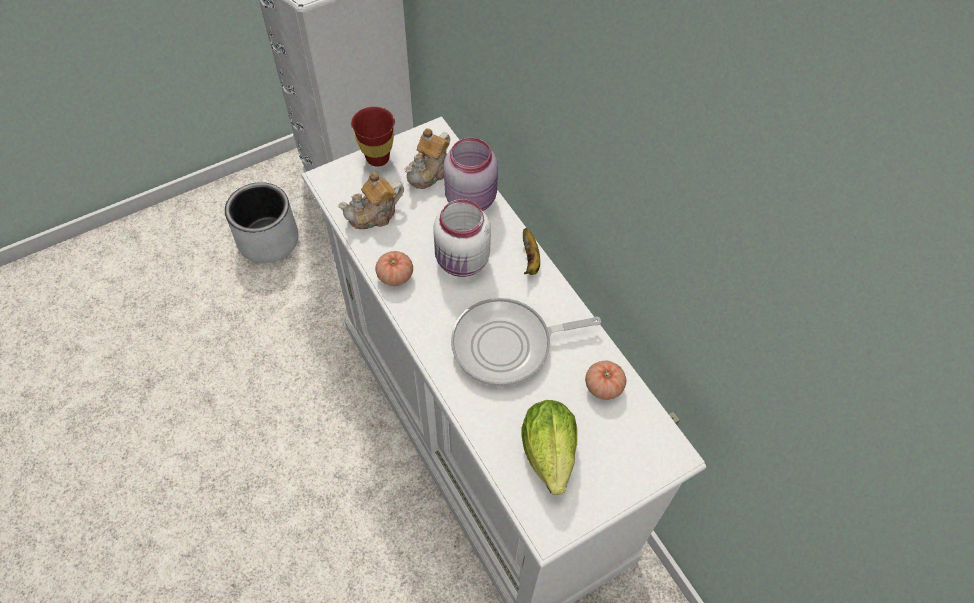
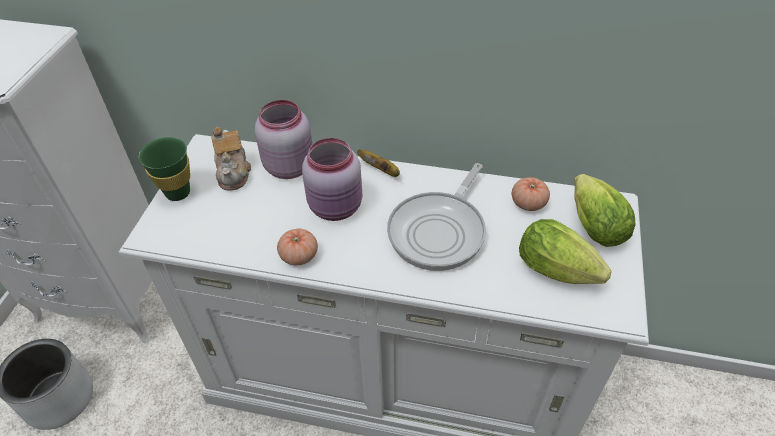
camera: 45 degrees left, 10 degrees down
(374, 215) = (226, 230): teapot -> none
(378, 158) = (178, 193): red cup -> green cup
(462, 262) = (337, 207): white jar -> pink jar
(629, 449) = (592, 224): none -> lettuce

